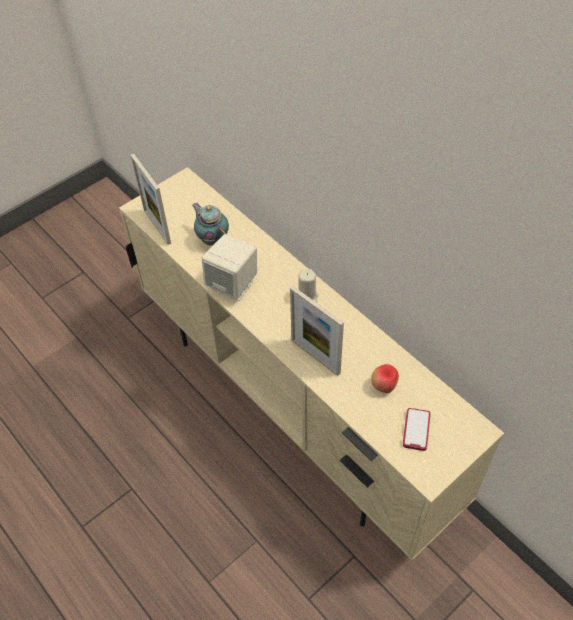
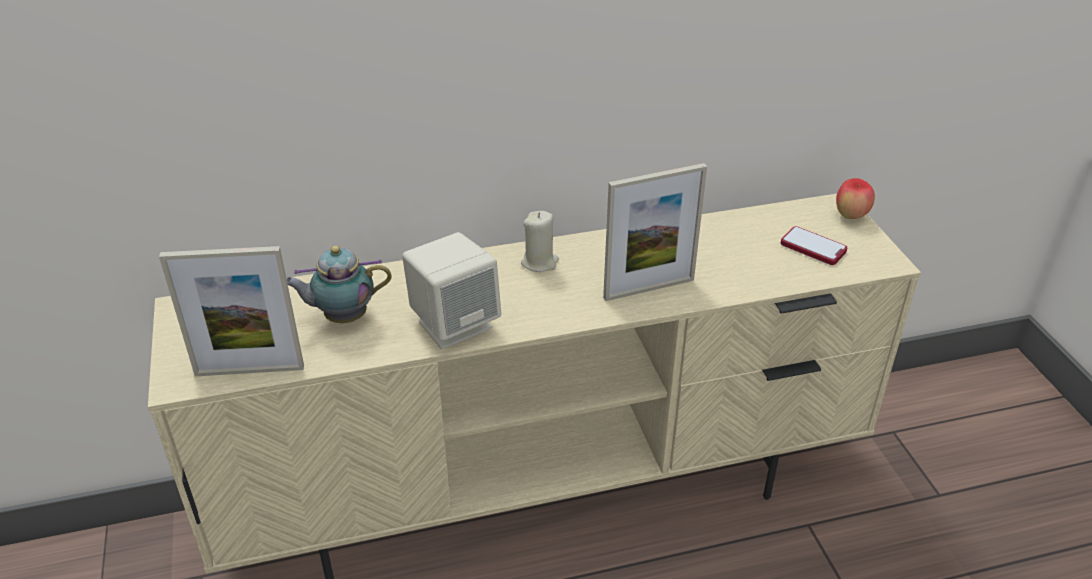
camera: 65 degrees left, 15 degrees down
(384, 386) = (733, 249): apple -> apple (851, 216)

